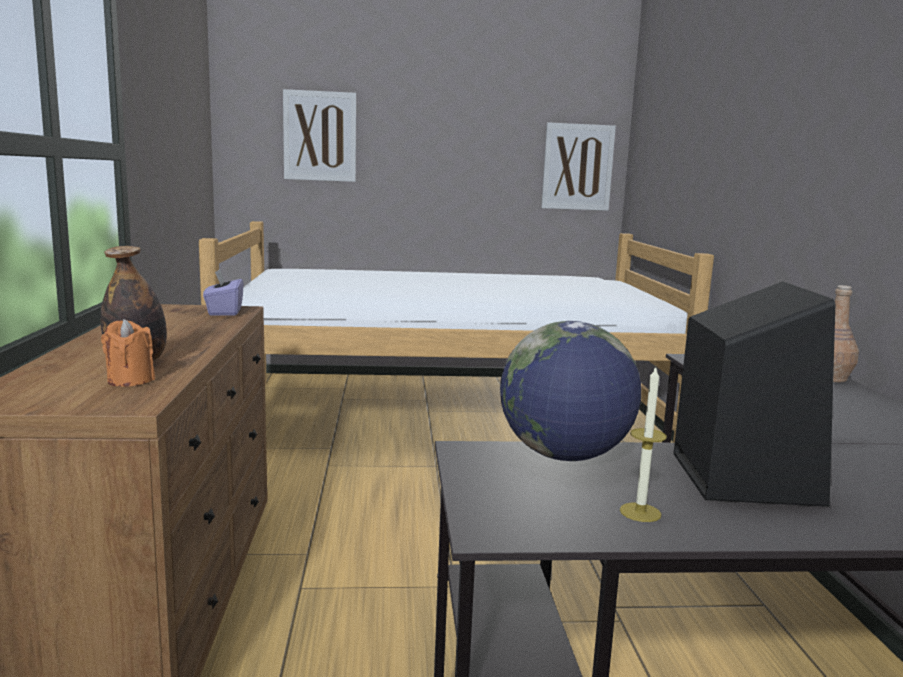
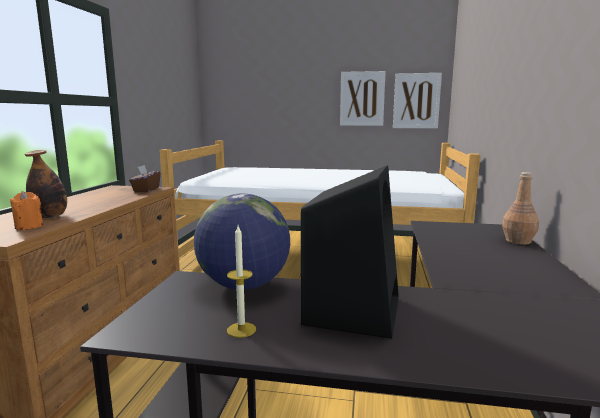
camera: 15 degrees right, 0 degrees up
(224, 312) = (146, 190): purple tissue box -> brown tissue box
(320, 136) = (257, 90): picture -> picture (362, 98)

